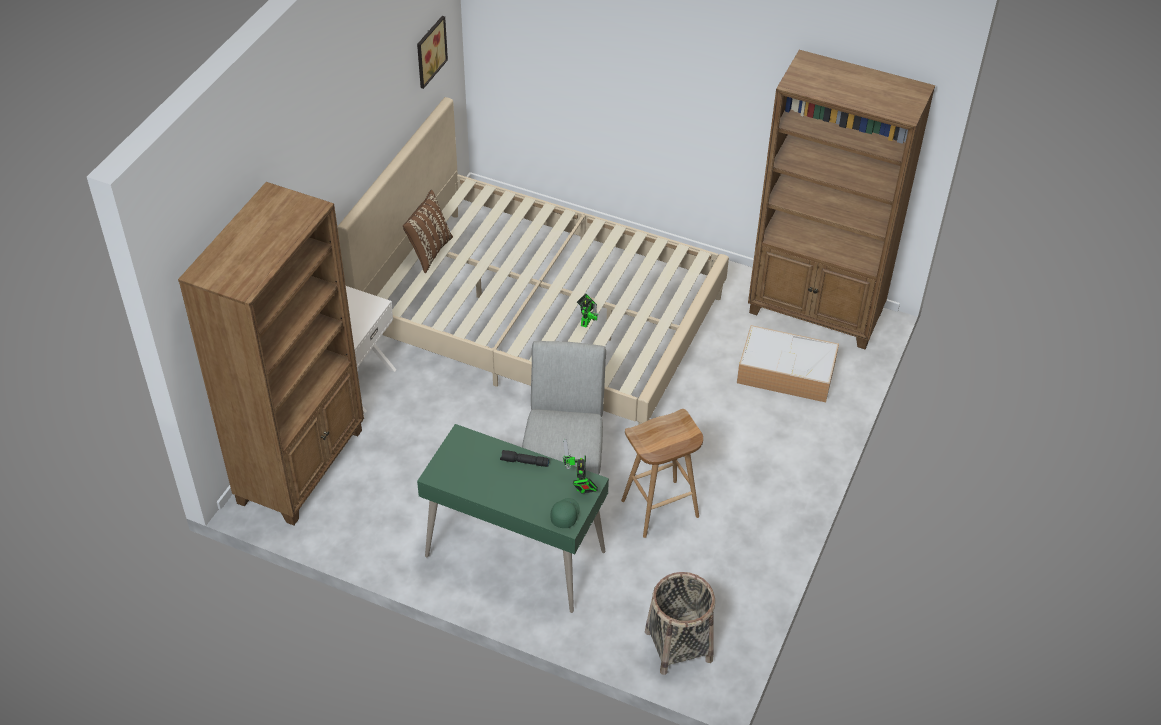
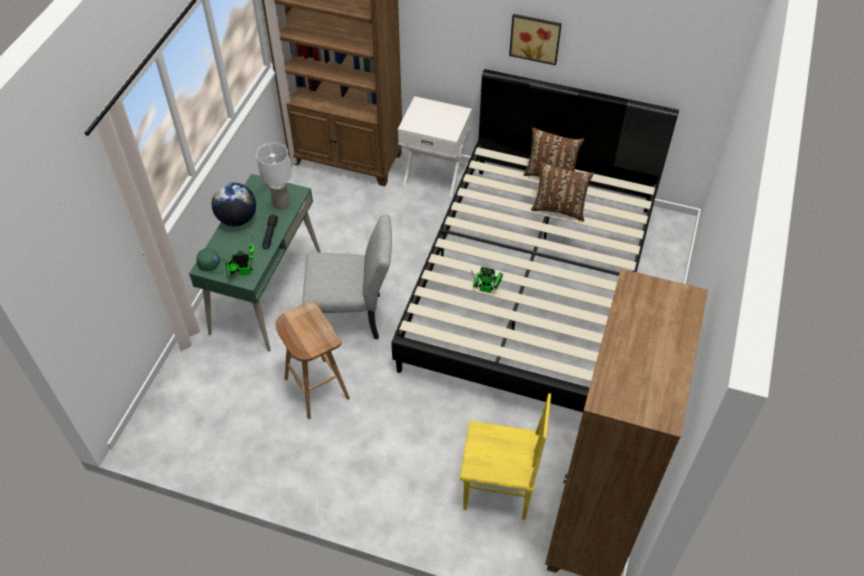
camera: 85 degrees right, 5 degrees up
(429, 51) = (674, 53): picture -> picture (535, 37)
(475, 451) = (281, 203): none -> white table lamp
(481, 252) = (559, 208): none -> brown pillow
(494, 493) = (237, 219): none -> globe
(541, 317) = (532, 284): beige bed -> black bed
(678, 646) = (173, 409): basket -> none
(787, 372) = (498, 491): storage box -> yellow chair

